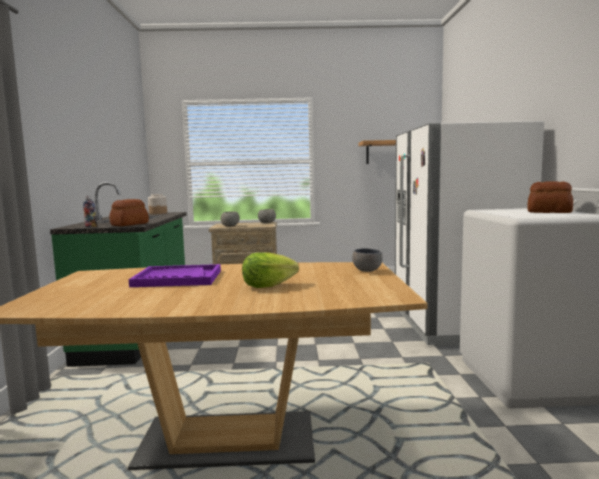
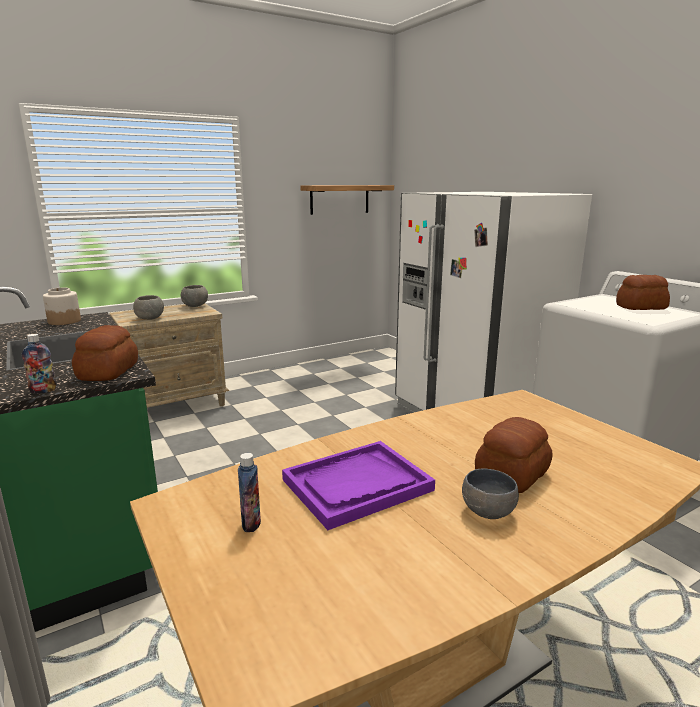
camera: 30 degrees left, 10 degrees up
(104, 281) = (251, 523): none -> bottle
(267, 286) = (510, 475): lettuce -> bread
(368, 270) = (548, 413): grey bowl -> grey bowl (489, 512)

